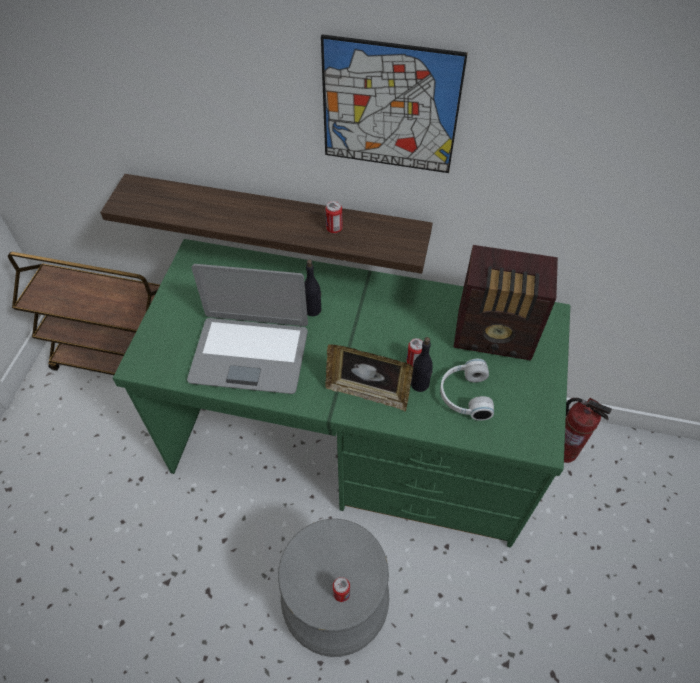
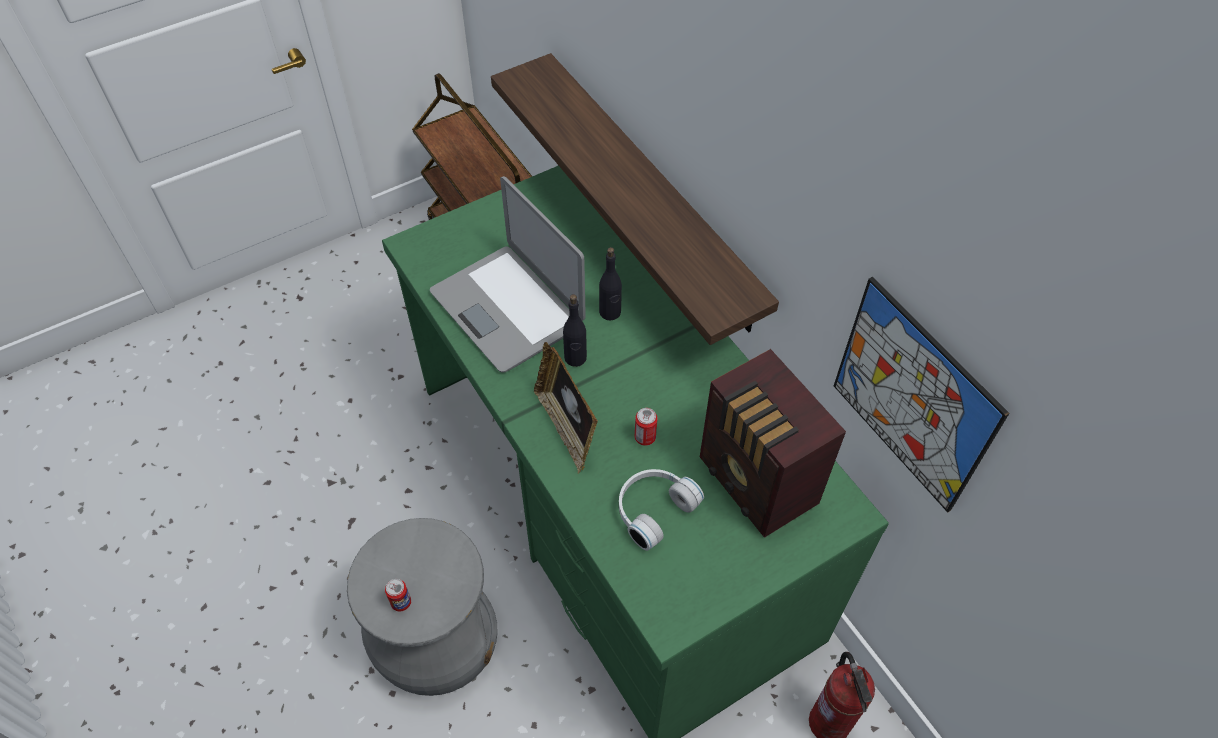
camera: 45 degrees right, 0 degrees up
(334, 228) = (671, 236): can -> none
(389, 107) = (760, 129): picture -> picture (912, 396)
(420, 384) = (623, 463): black bottle -> black bottle (575, 358)

